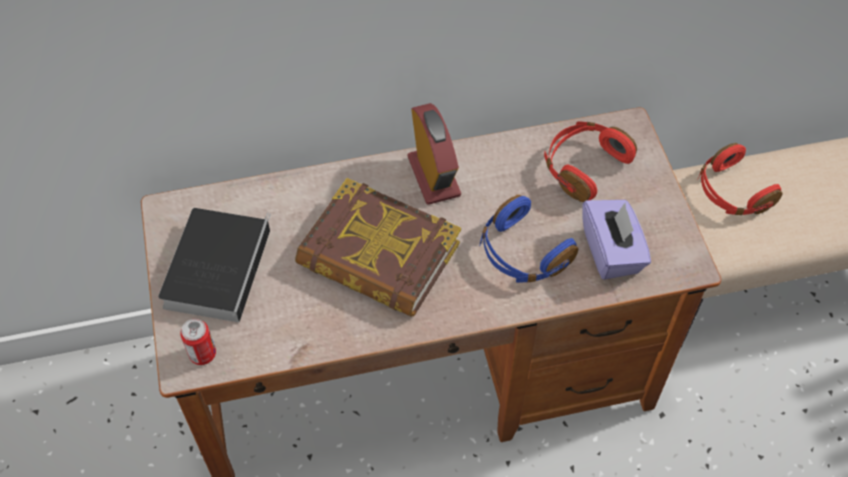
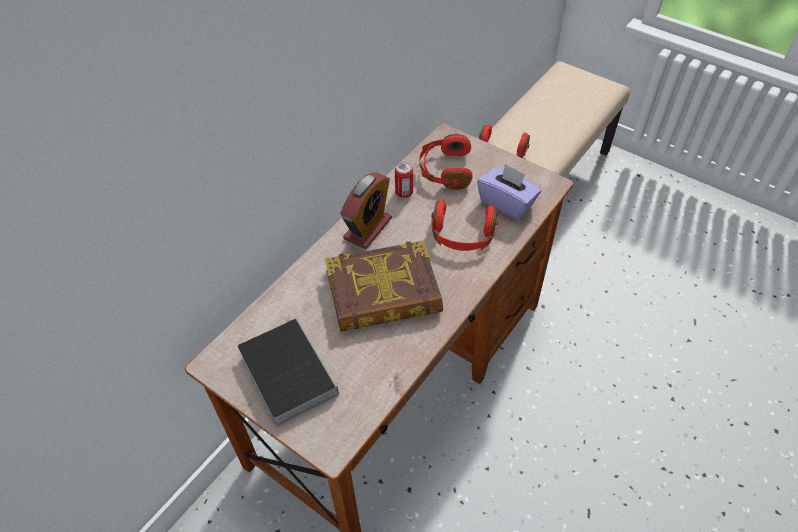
camera: 40 degrees left, 5 degrees down
(202, 354) = (335, 432): can -> can (404, 192)
(434, 176) = (368, 228): alarm clock -> alarm clock turned 90 degrees clockwise
(522, 253) = (462, 236): blue headphones -> red headphones

